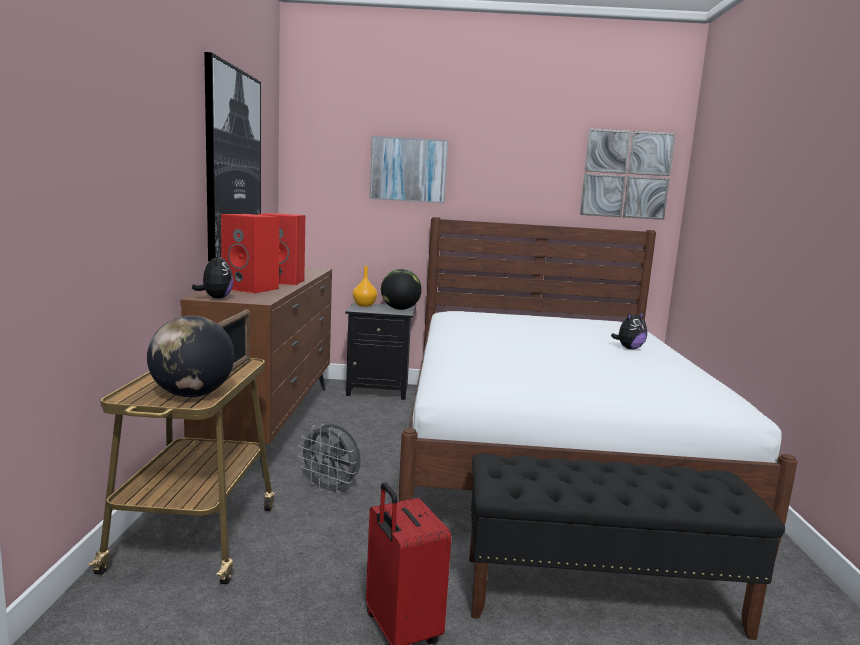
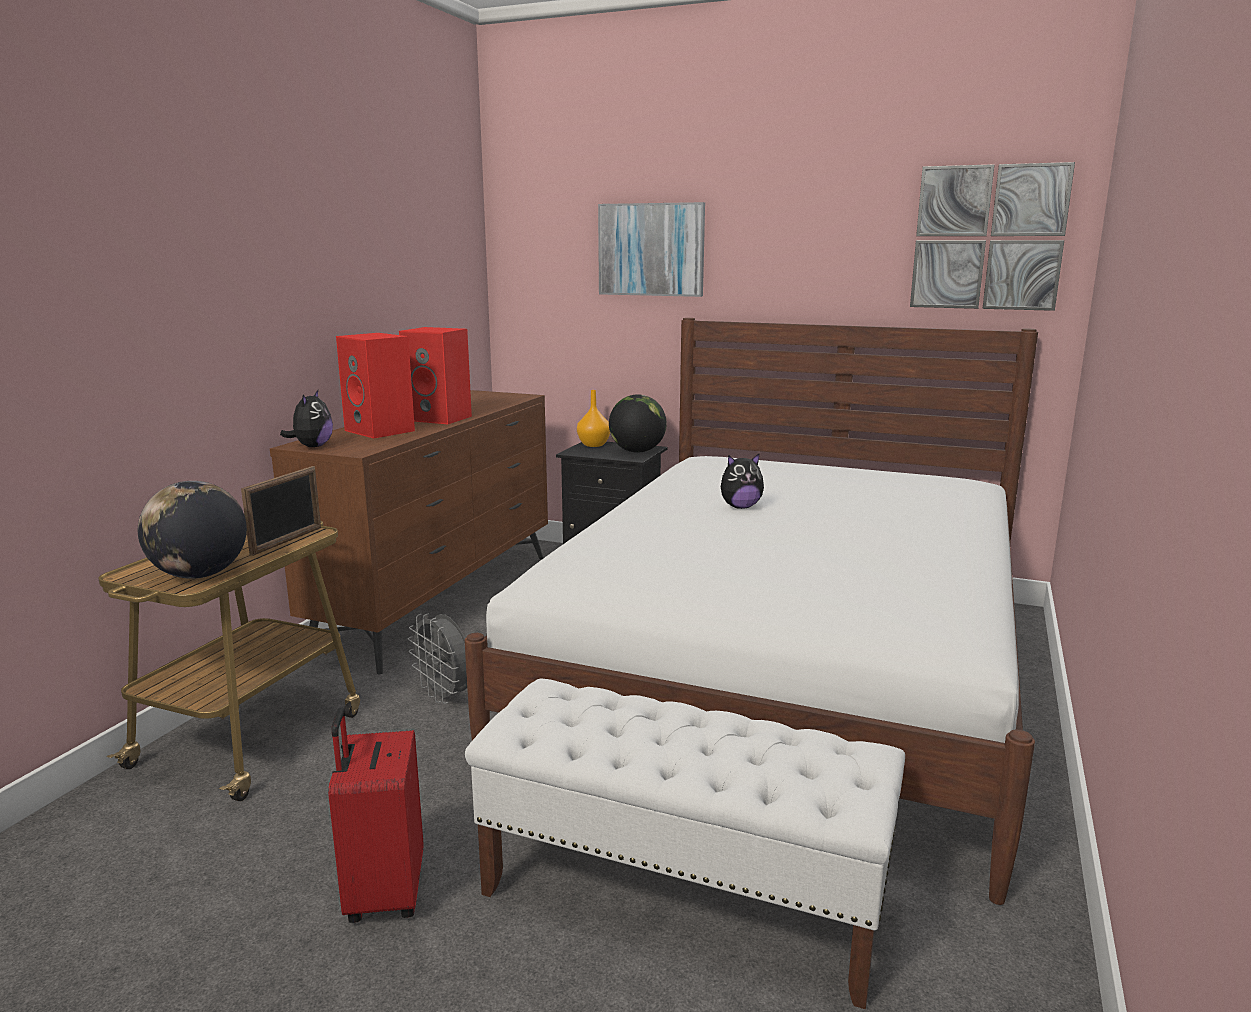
camera: 20 degrees right, 5 degrees up
(233, 164) = (376, 265): picture -> none
(601, 595) = (682, 898): black bench -> white bench
(629, 348) = (899, 530): plush toy -> plush toy (740, 507)

